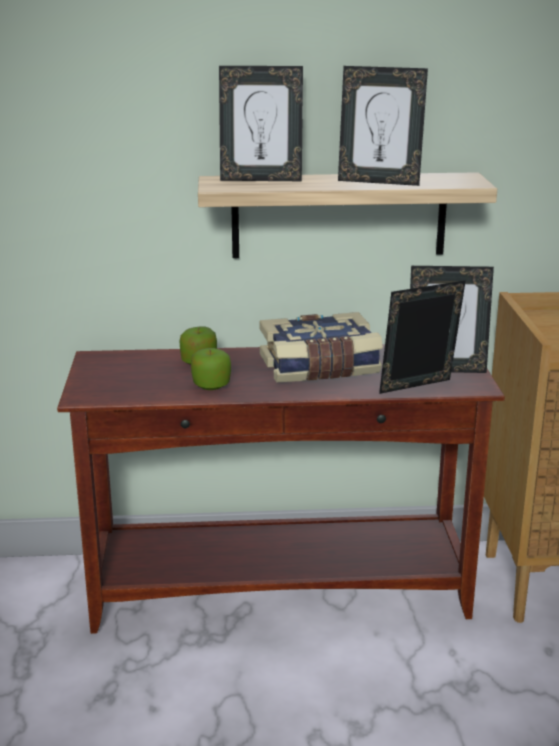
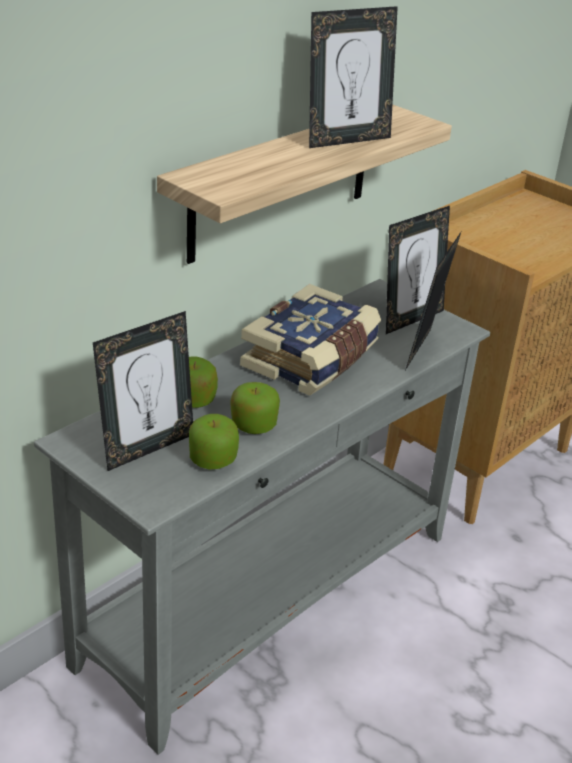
camera: 45 degrees left, 10 degrees up
(153, 391) = (213, 460): none -> apple
(261, 179) = (235, 165): picture frame -> picture frame (147, 448)
(281, 588) = (270, 596): brown console table -> grey console table

